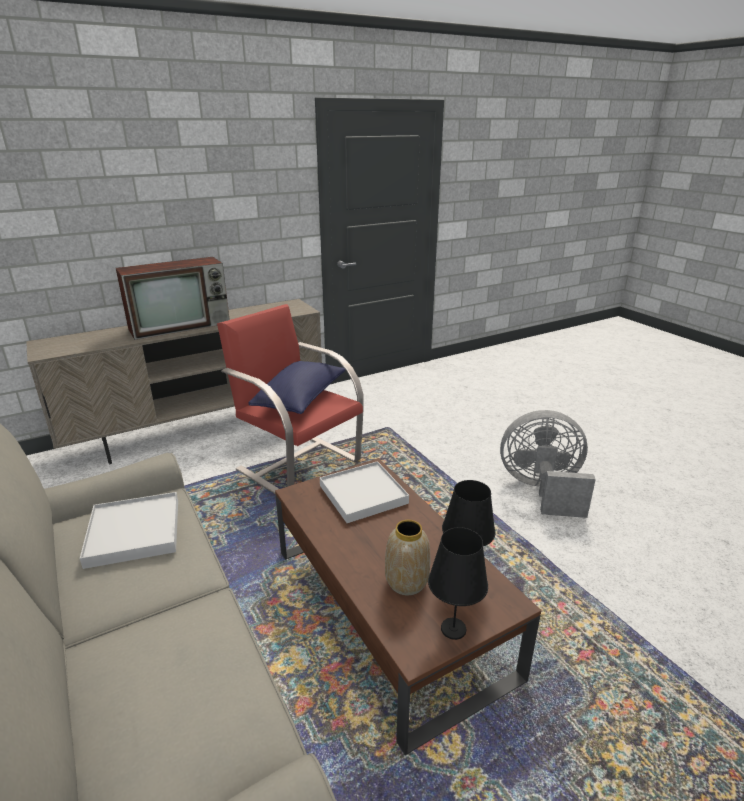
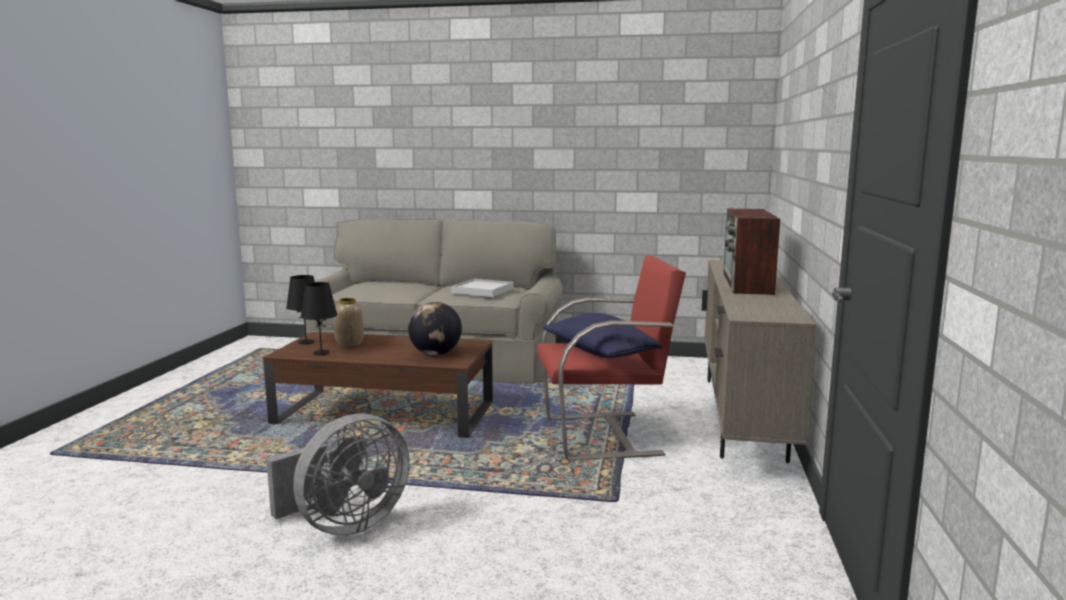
camera: 130 degrees right, 15 degrees down
(363, 494) = (435, 354): white tray -> globe

